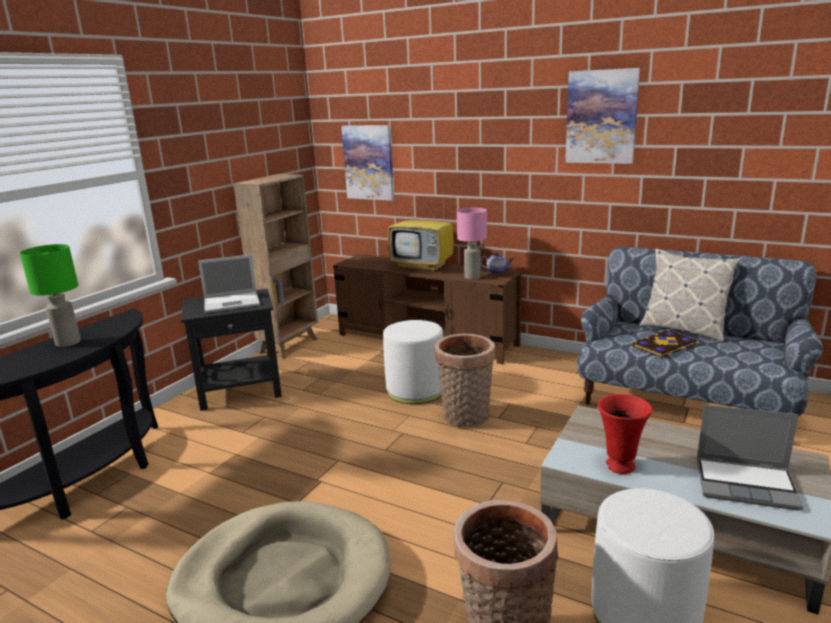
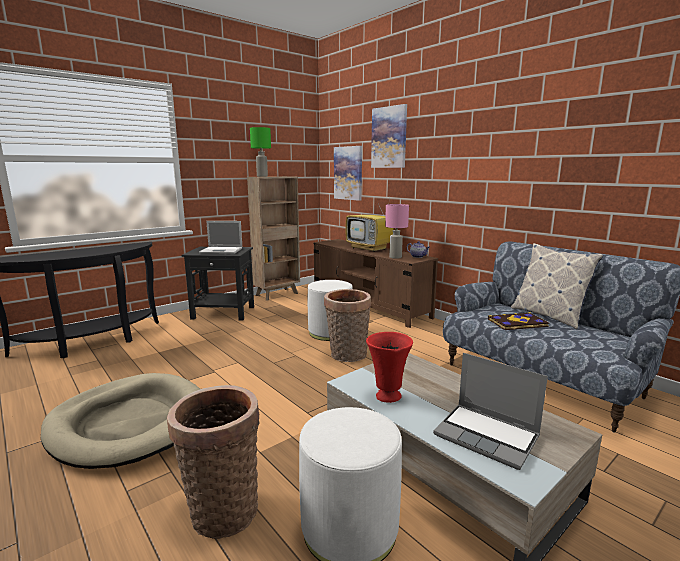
camera: 20 degrees right, 5 degrees down
(68, 342) = (91, 250): green table lamp -> green table lamp (262, 176)
(601, 117) = (502, 133): picture -> picture (389, 137)

